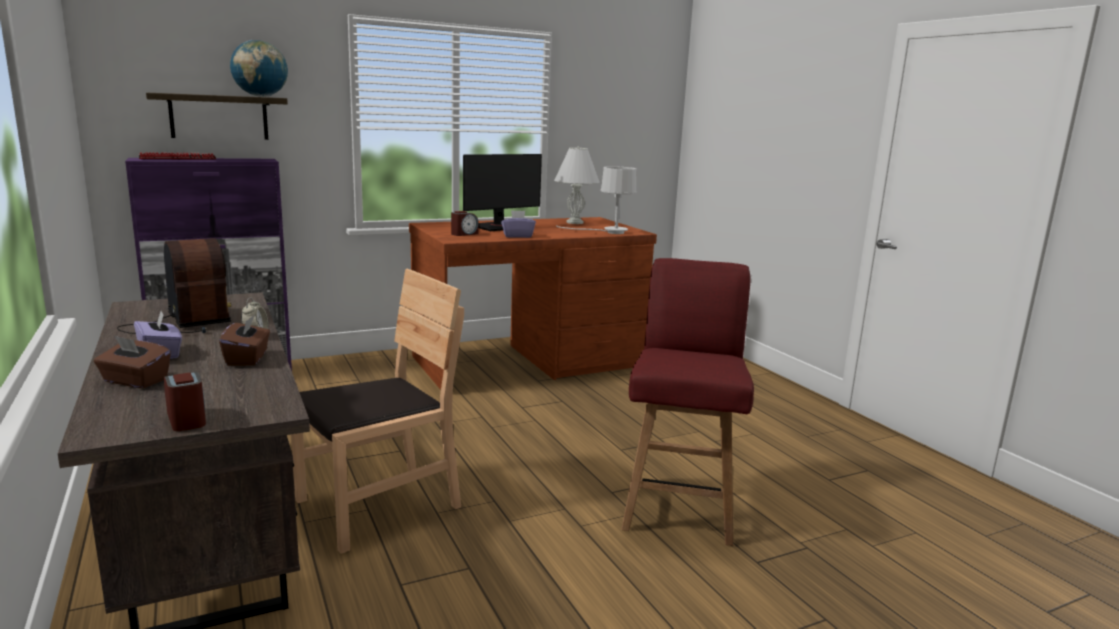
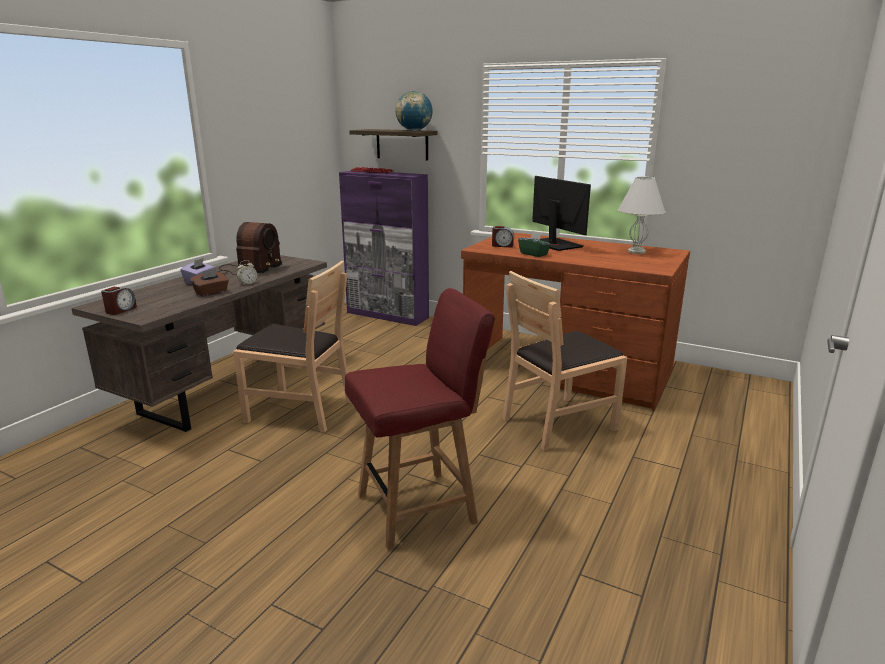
camera: 55 degrees right, 5 degrees up
(135, 381) = (159, 290): brown tissue box -> none
(501, 226) = (555, 244): monitor -> monitor turned 135 degrees counterclockwise
(517, 236) = (534, 254): purple tissue box -> green tissue box
(608, 232) = (627, 265): white table lamp -> none
(614, 402) = (558, 423): none -> brown chair

